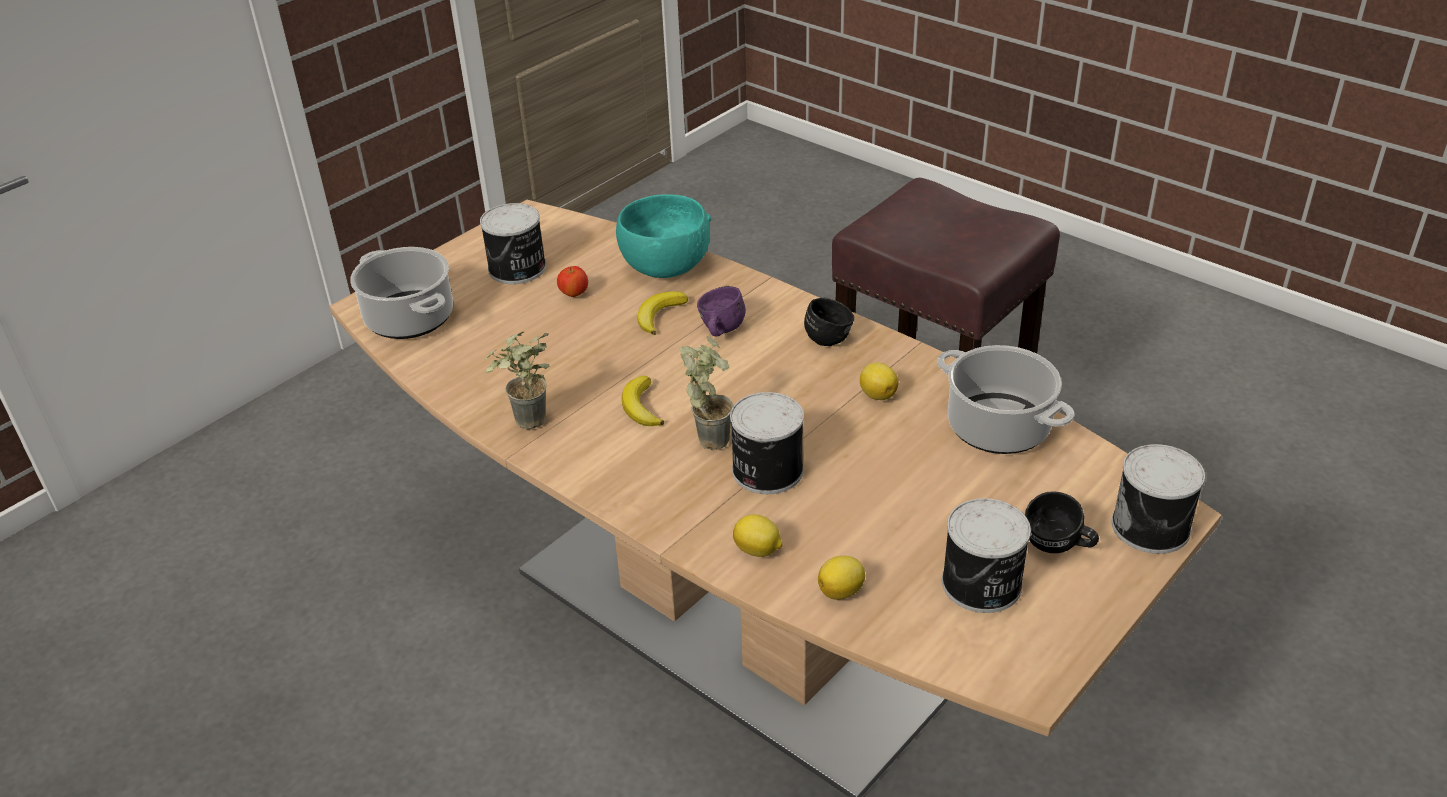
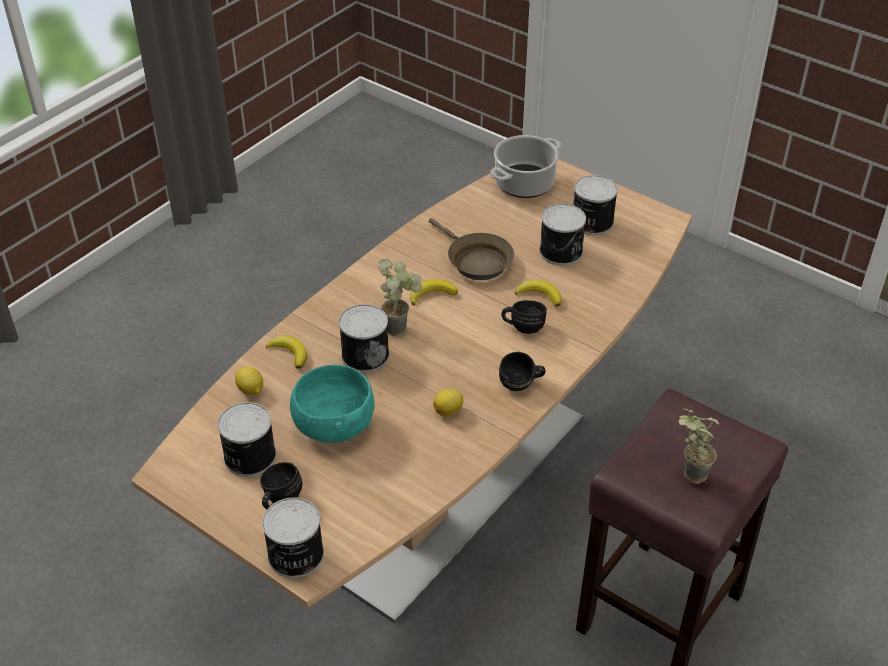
camera: 85 degrees right, 5 degrees up
(526, 426) = (411, 247): potted plant -> potted plant (687, 473)
(574, 294) = (562, 252): apple -> can
(575, 366) = (475, 261): none -> brown frying pan
(665, 266) = (606, 294): turquoise bowl -> turquoise bowl (333, 426)
(719, 331) = (523, 326): purple mug -> black mug
(758, 551) = (289, 353): lemon -> banana
(996, 427) = (410, 477): cooking pot -> none

